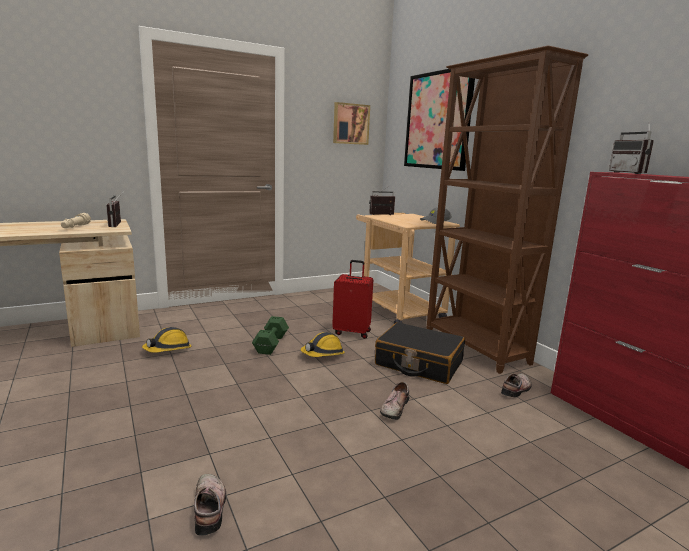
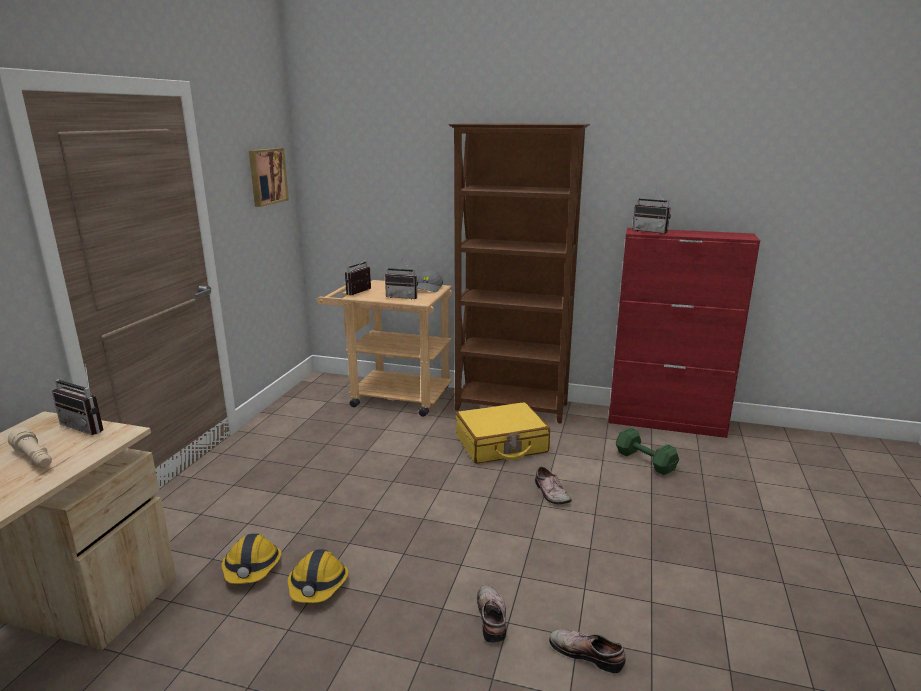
camera: 45 degrees left, 5 degrees up
(272, 344) = (351, 495): green dumbbell -> green dumbbell (644, 460)
(323, 354) = (417, 478): hard hat -> hard hat (318, 585)
(352, 332) = (398, 441): red suitcase -> none
(403, 221) = (403, 297): none -> radio
(418, 363) = (501, 444): black suitcase -> yellow suitcase
(437, 121) = (395, 170): picture -> none
(517, 389) = (589, 431): shoe -> shoe (493, 617)

